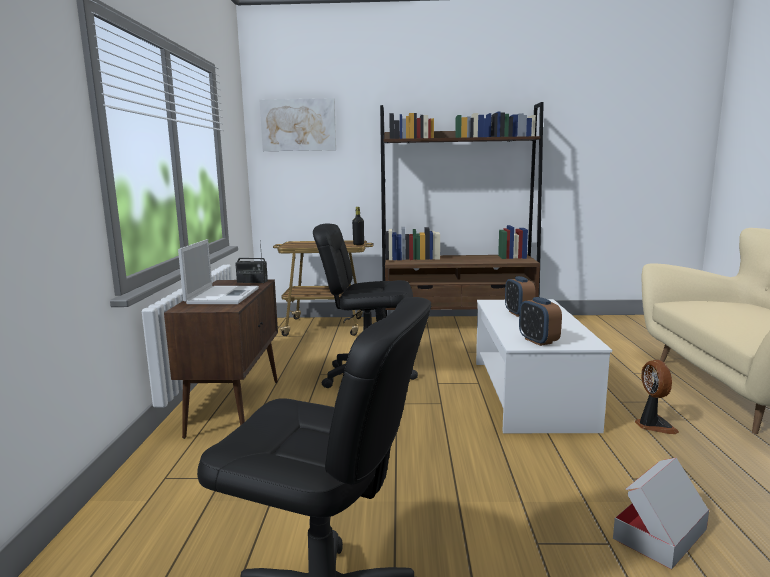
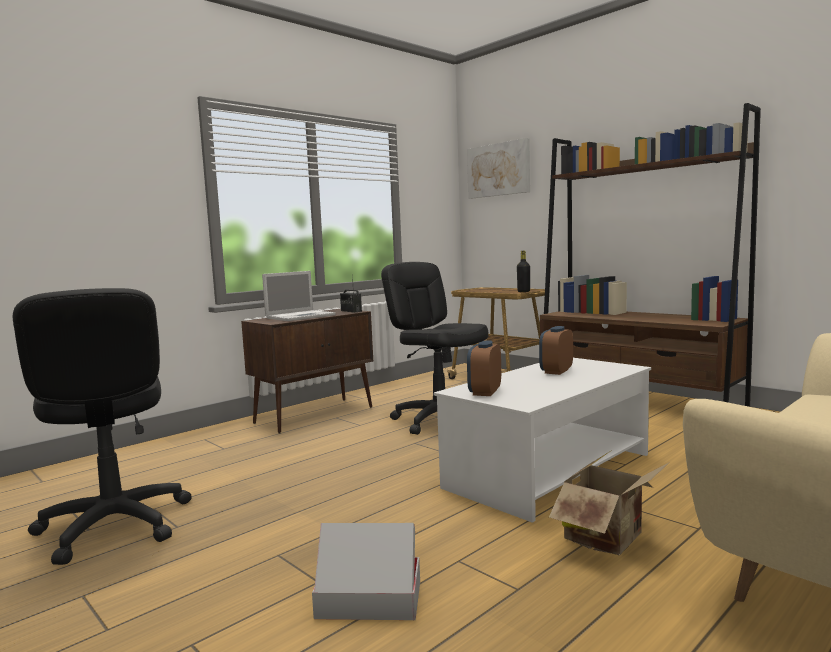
camera: 45 degrees right, 5 degrees down
(653, 425) = (610, 539): fan -> cardboard box

